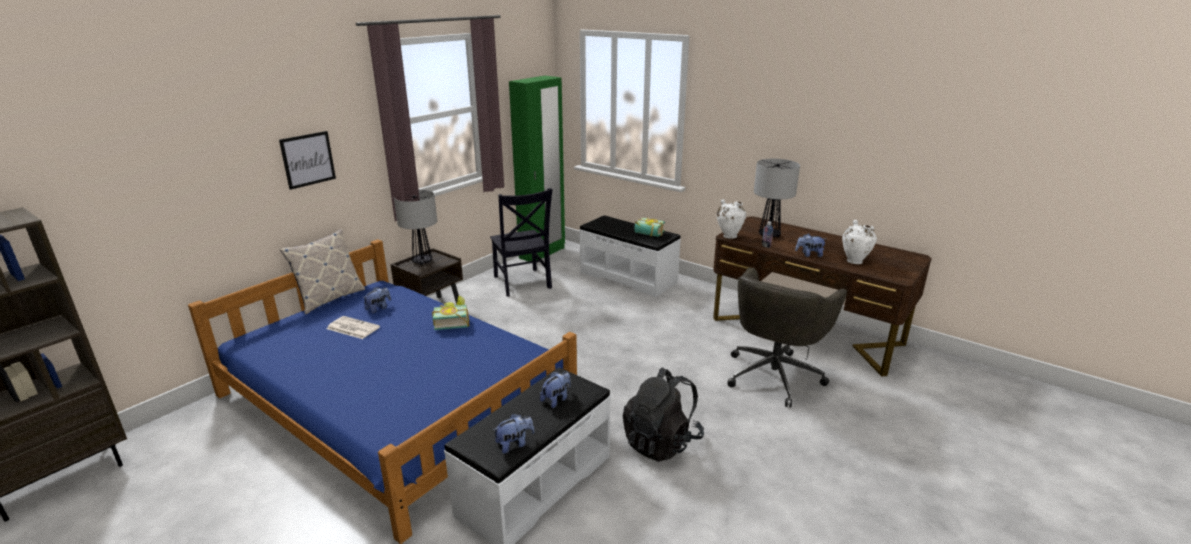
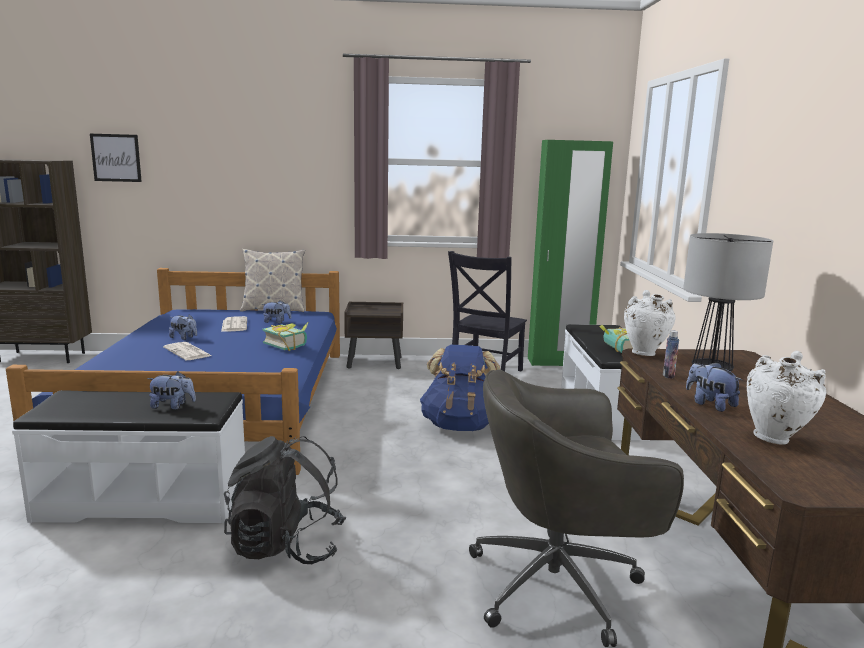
camera: 50 degrees right, 10 degrees down
(308, 159) = (283, 176): picture -> picture (116, 158)
(398, 368) = (188, 352): none -> newspaper
(422, 262) = (375, 308): table lamp -> none
(514, 444) = (73, 411): plush toy -> plush toy (184, 338)
(584, 325) = (460, 425): none -> blue backpack

